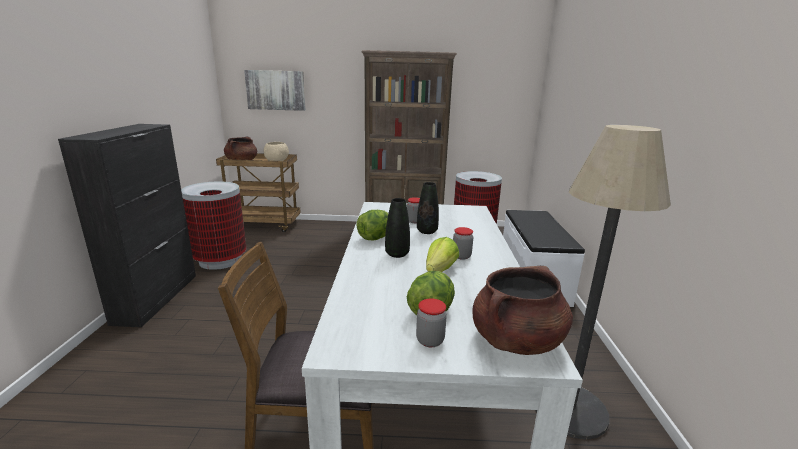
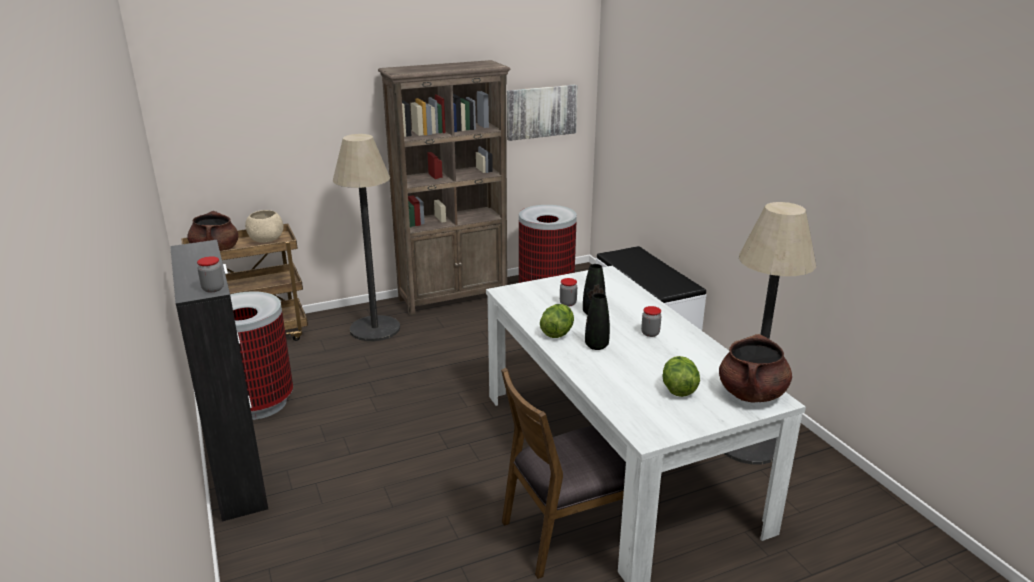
camera: 25 degrees left, 5 degrees up
(275, 90) = (246, 135): picture -> picture (541, 112)
(335, 236) = (375, 329): none -> floor lamp
(430, 340) = (700, 411): jar -> jar (213, 289)
(439, 270) = (648, 352): lettuce -> none

